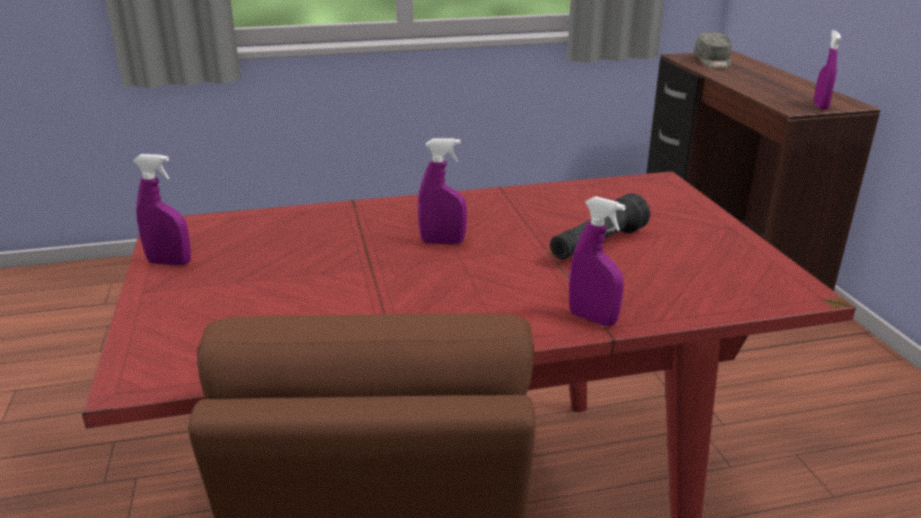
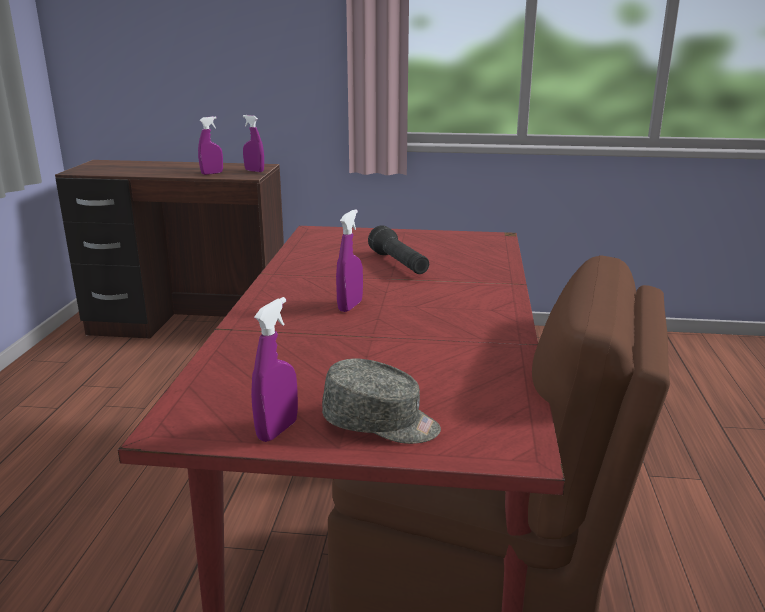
camera: 70 degrees left, 5 degrees down
(592, 318) = (499, 284): purple spray bottle -> purple spray bottle (212, 173)
(713, 62) = (111, 168): grey cap -> grey cap (381, 423)

